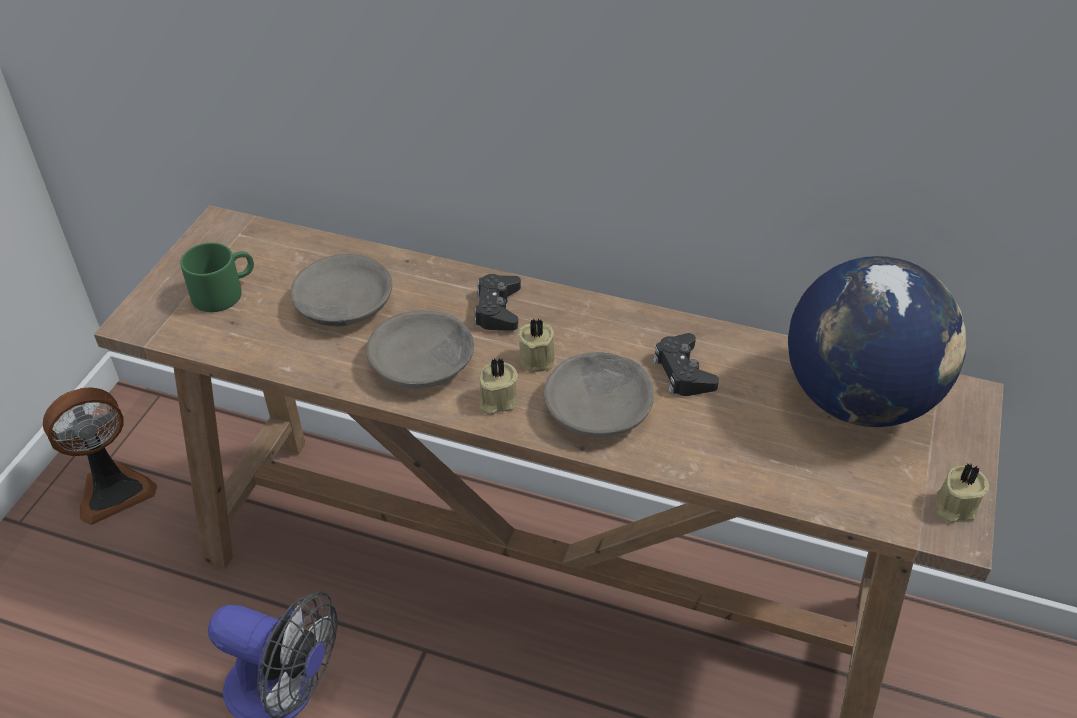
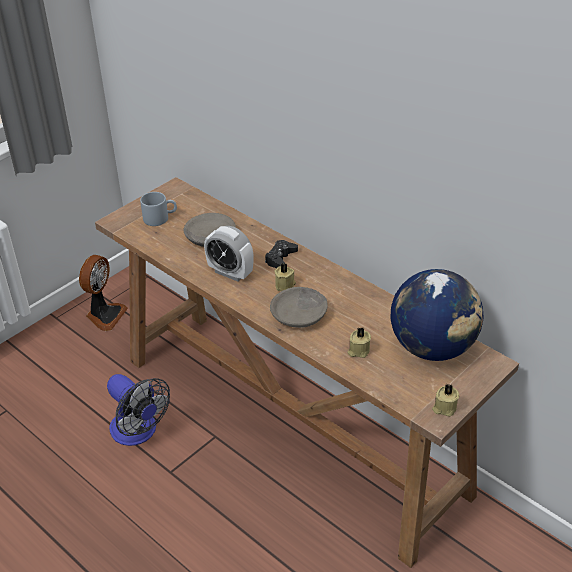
camera: 25 degrees right, 5 degrees down
(113, 489) = (104, 315): fan -> fan turned 60 degrees counterclockwise
(224, 291) = (160, 218): green mug -> grey mug
(423, 363) = (230, 273): grey bowl -> alarm clock
(496, 400) = (253, 298): beige candle -> beige candle (358, 350)
(683, 372) = (352, 310): black game controller -> none

